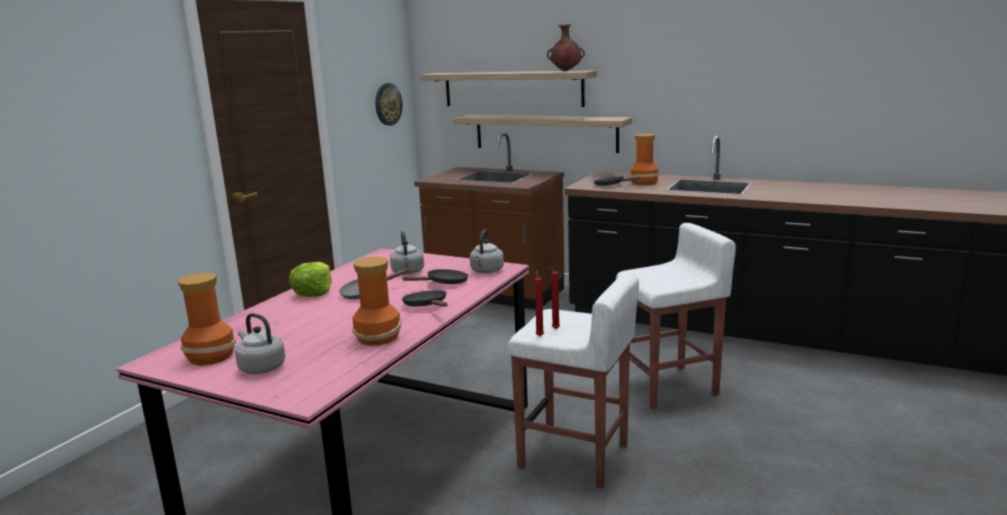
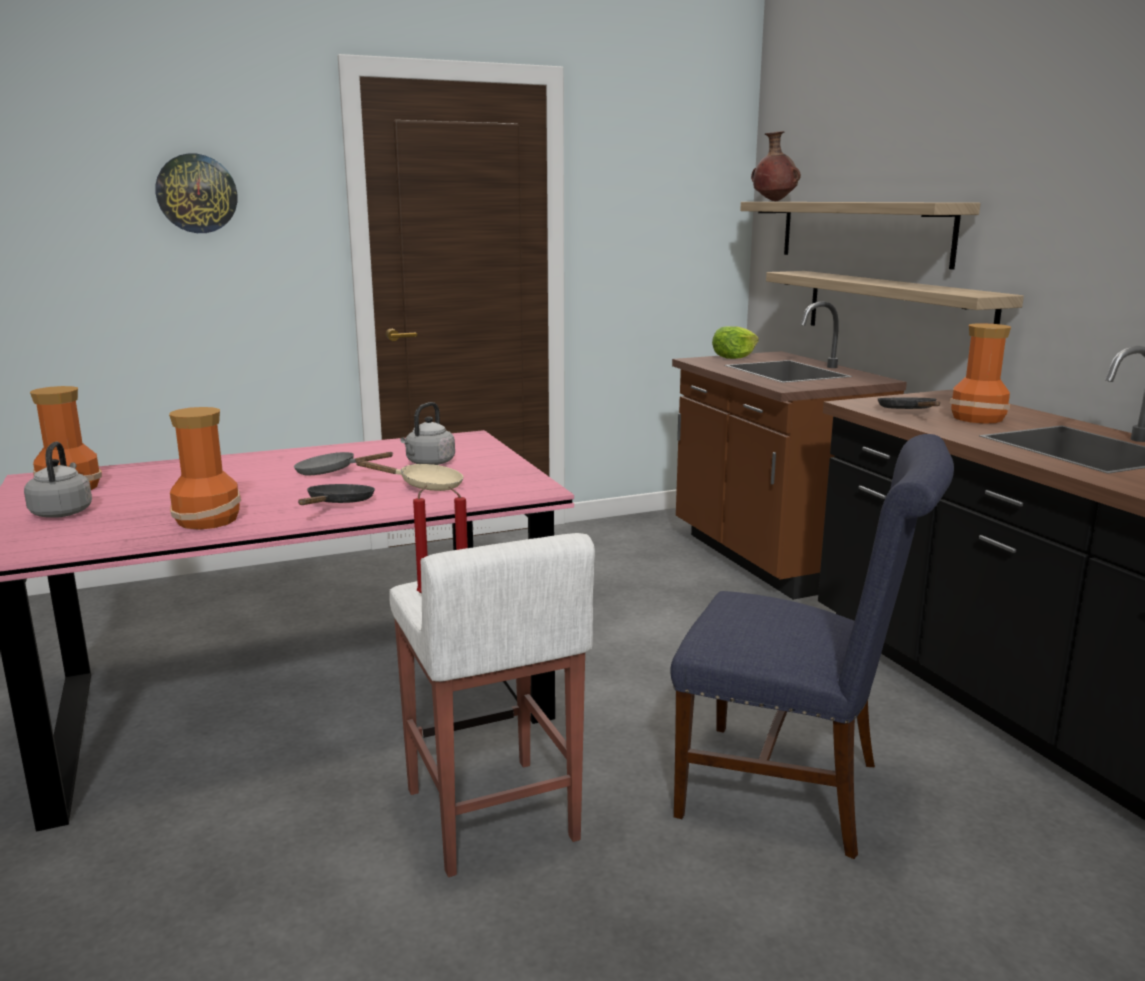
camera: 40 degrees right, 0 degrees up
(313, 292) = (298, 457): lettuce -> lettuce (734, 357)
(387, 104) = (693, 244): wall clock -> wall clock (196, 193)
(444, 283) = (424, 486): black frying pan -> beige frying pan
(486, 271) = (505, 487): grey kettle -> none
(565, 71) = (921, 201): brown vase -> brown vase (773, 201)
(669, 386) = (794, 790): white stool -> blue chair

